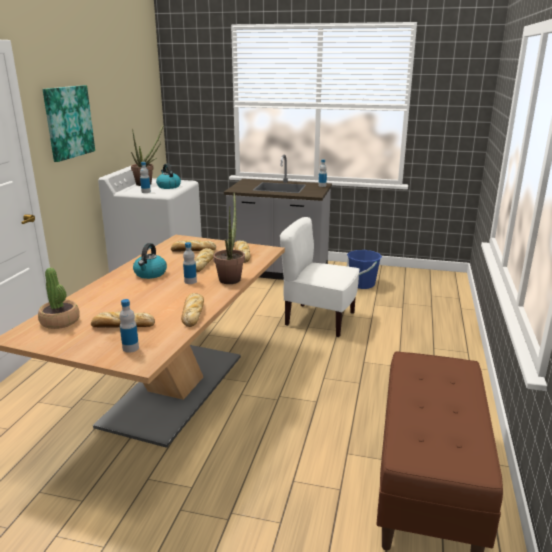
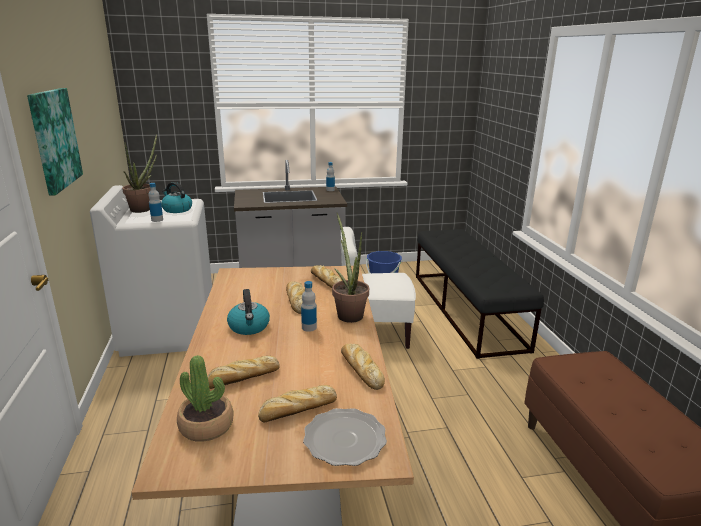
camera: 25 degrees left, 0 degrees up
(130, 348) = (344, 440): bottle -> plate
(192, 250) = (265, 286): bread -> bread (242, 378)
(427, 317) = (466, 310): none -> black bench

